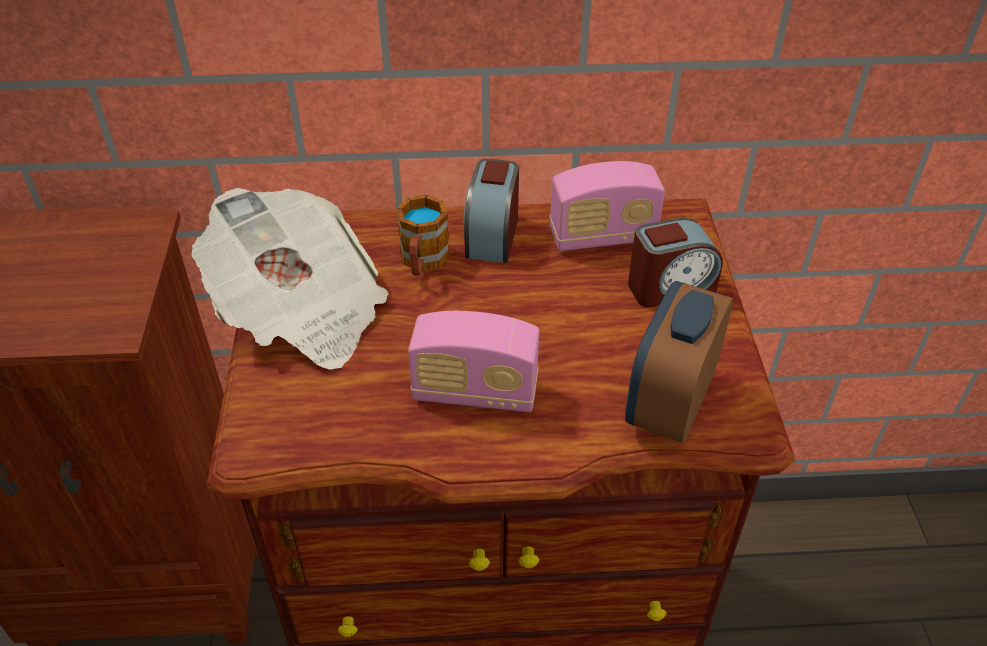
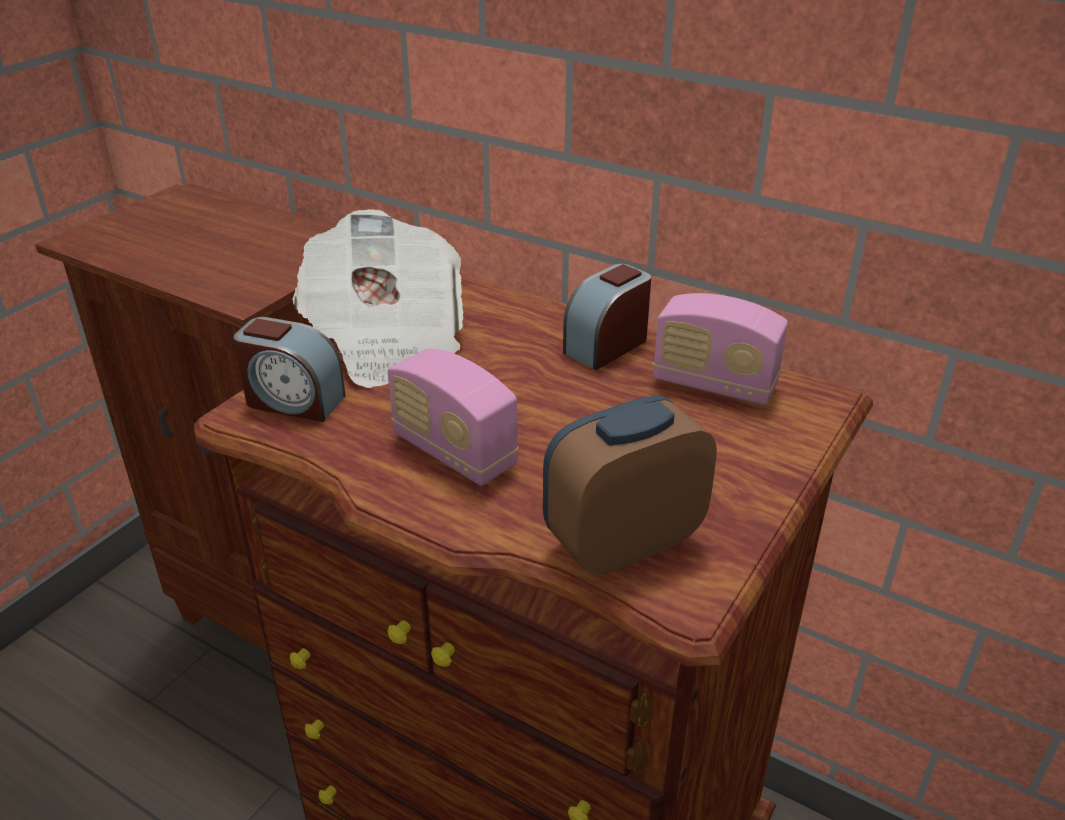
camera: 35 degrees right, 10 degrees down
(422, 262) = (522, 342): mug -> none
(670, 287) = (738, 450): alarm clock -> alarm clock (293, 401)

